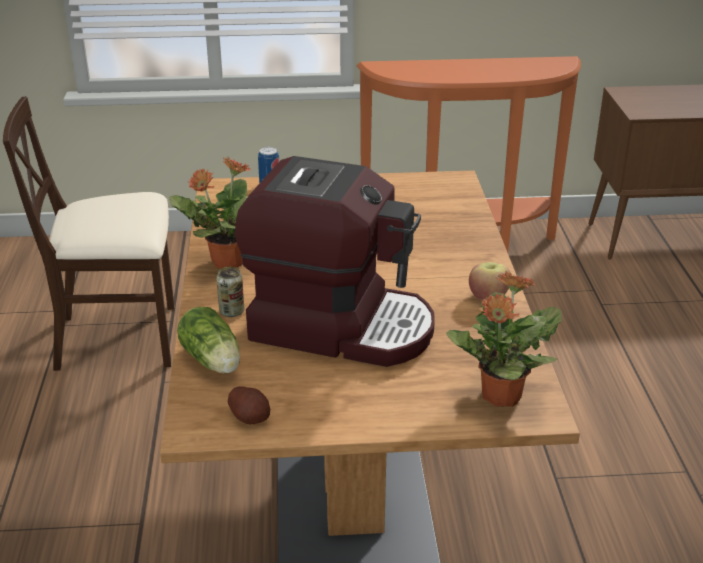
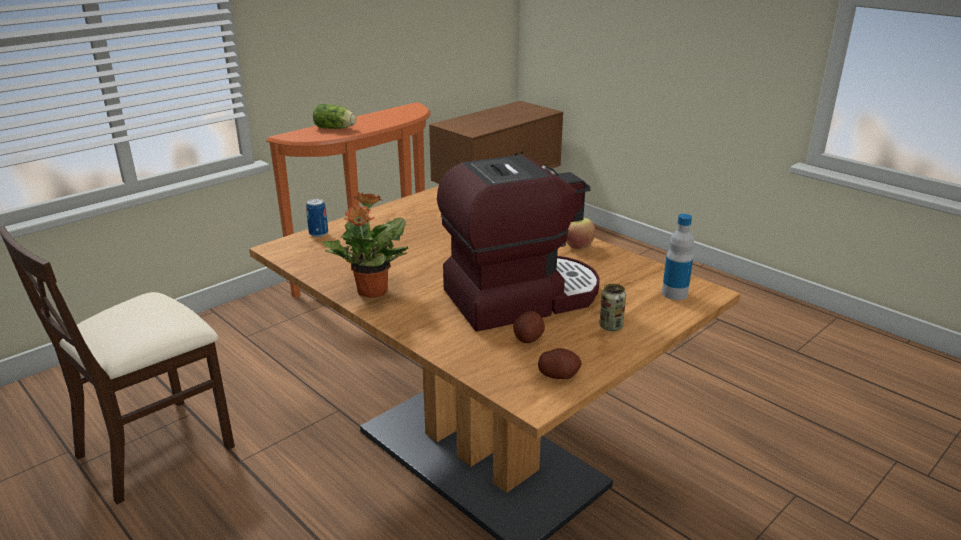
camera: 40 degrees left, 5 degrees down
(213, 361) = (473, 355): lettuce -> lettuce (336, 128)
(231, 312) = (431, 320): can -> can (611, 326)
(282, 369) = (528, 338): none -> potato
(500, 396) = (674, 293): potted plant -> bottle

